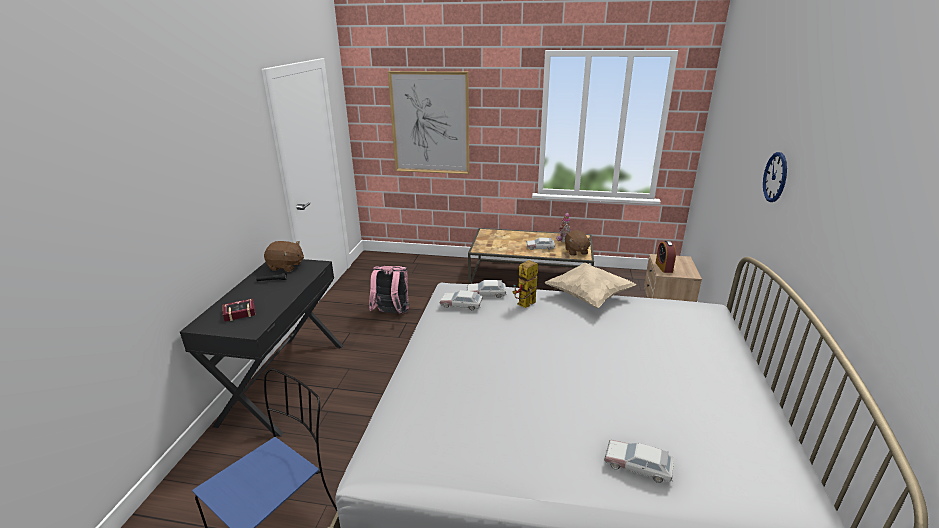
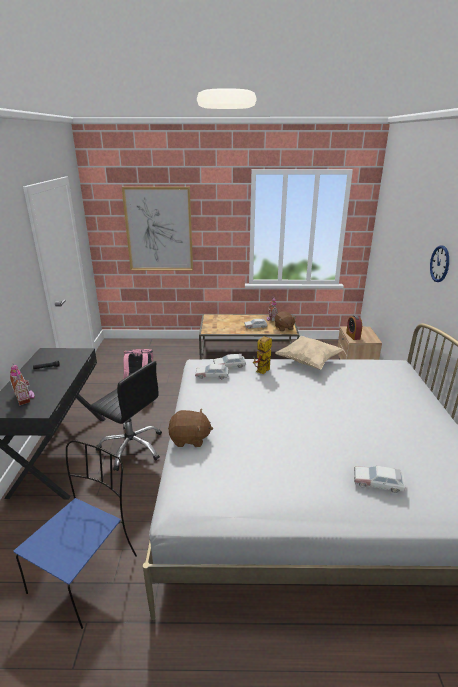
camera: 10 degrees left, 0 degrees up
(238, 313) = (25, 397): book -> toy house
(286, 266) = (55, 355): brown plush toy -> brown plush toy (190, 439)
(365, 383) = (132, 447): none -> black office chair

